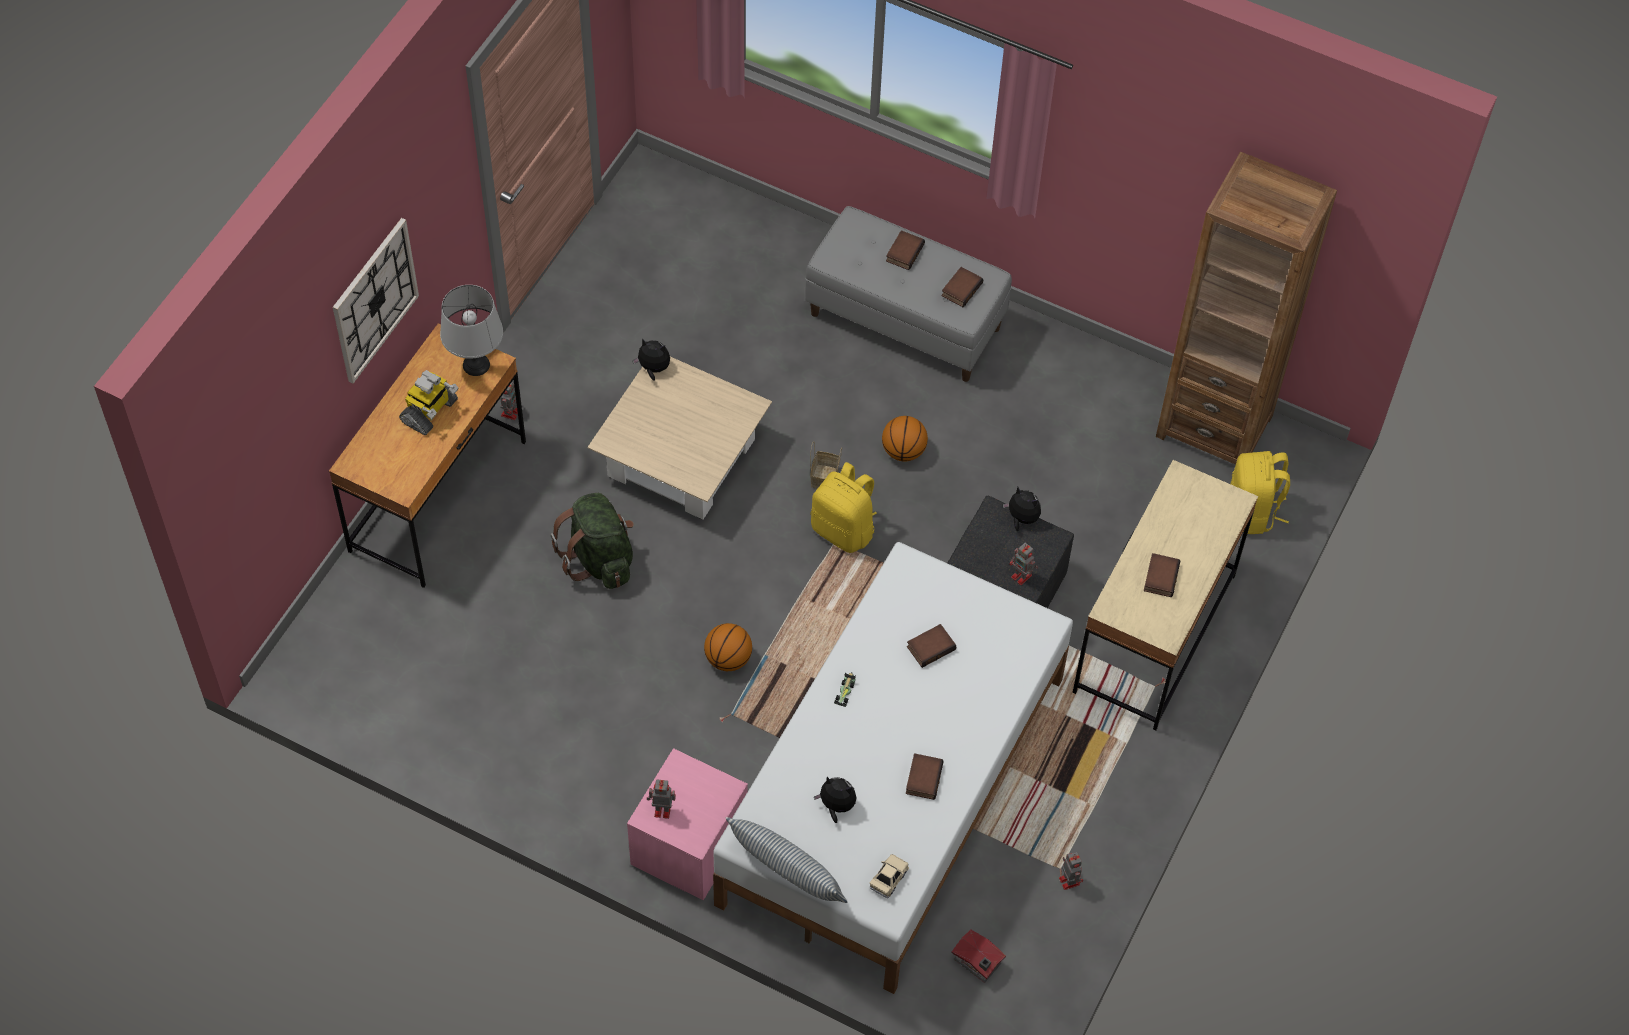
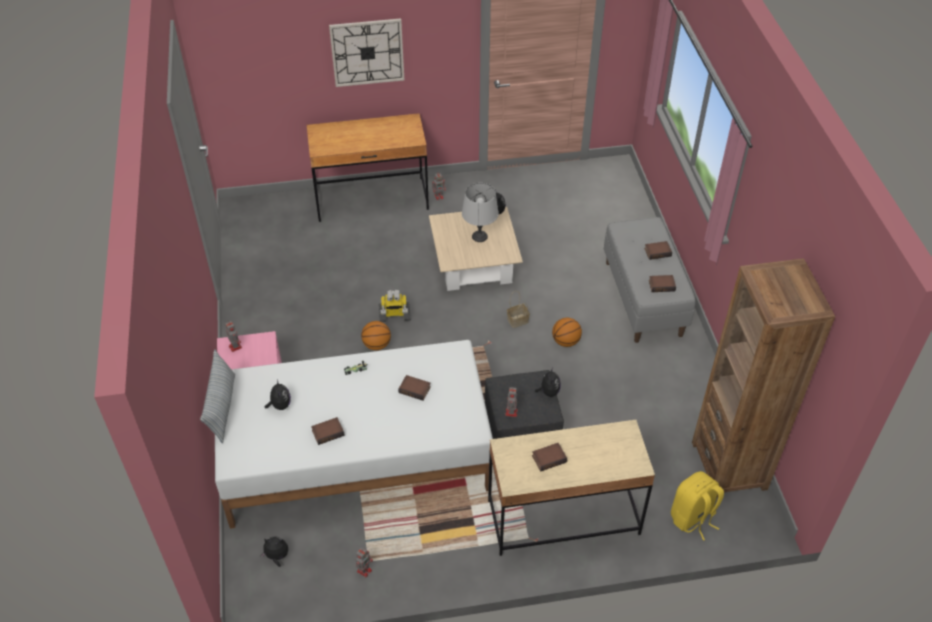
camera: 55 degrees right, 10 degrees down
(430, 412) = (368, 136): toy robot -> toy robot (394, 316)
(476, 365) = (408, 135): grey table lamp -> grey table lamp (479, 236)
(599, 559) = (389, 268): green backpack -> none
(844, 530) = (495, 345): yellow backpack -> none
(888, 879) = (251, 453): beige toy car -> none
(977, 963) = (277, 556): toy house -> plush toy

